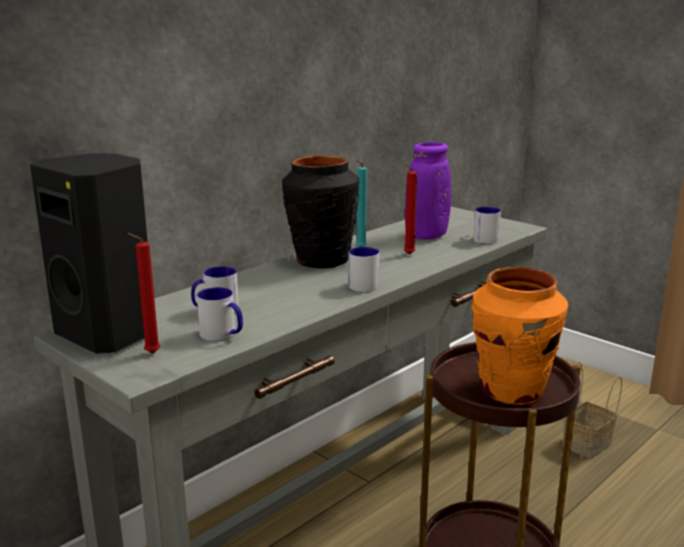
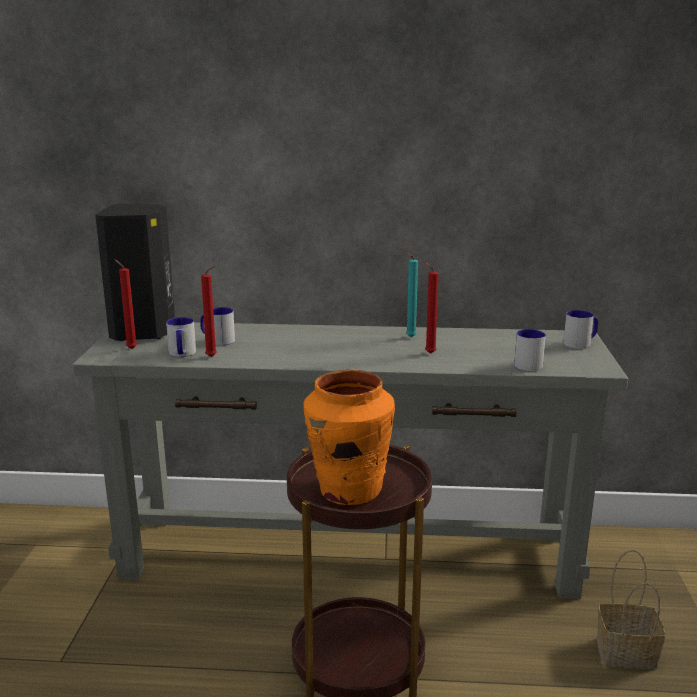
camera: 50 degrees right, 0 degrees up
(260, 324) = (213, 357): none -> red candle
(321, 261) = (359, 335): black vase -> none
(364, 284) = (336, 360): mug -> mug (581, 343)
(426, 236) = (489, 346): purple vase -> none

